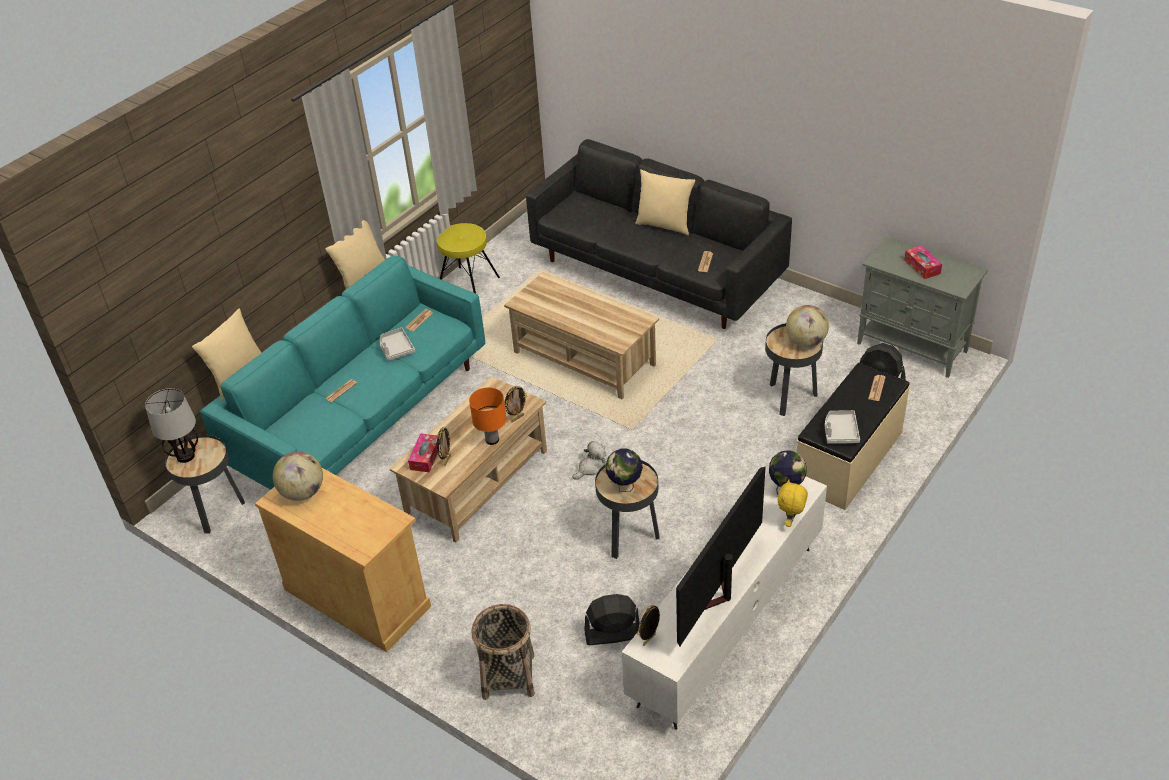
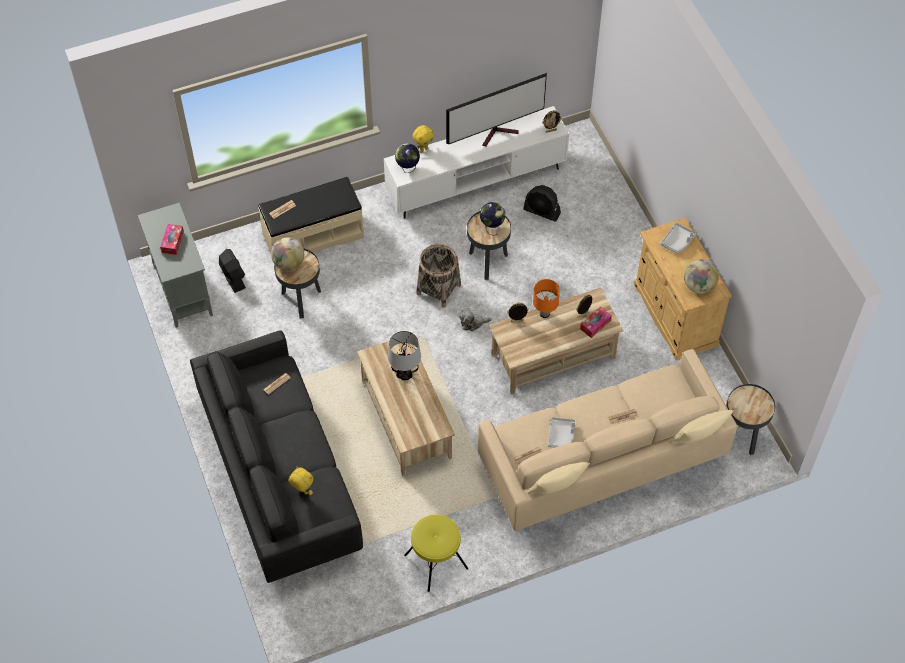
camera: 150 degrees left, 15 degrees up
(185, 456) = (758, 411): table lamp -> table lamp (405, 374)
(363, 418) = (600, 460): turquoise sofa -> beige sofa
(508, 676) = (614, 220): basket -> basket (439, 289)
(603, 214) = (302, 491): none -> yellow plush toy
(664, 225) = (268, 445): beige pillow -> none
(840, 432) = (335, 194): grey tray -> grey tray (677, 241)

